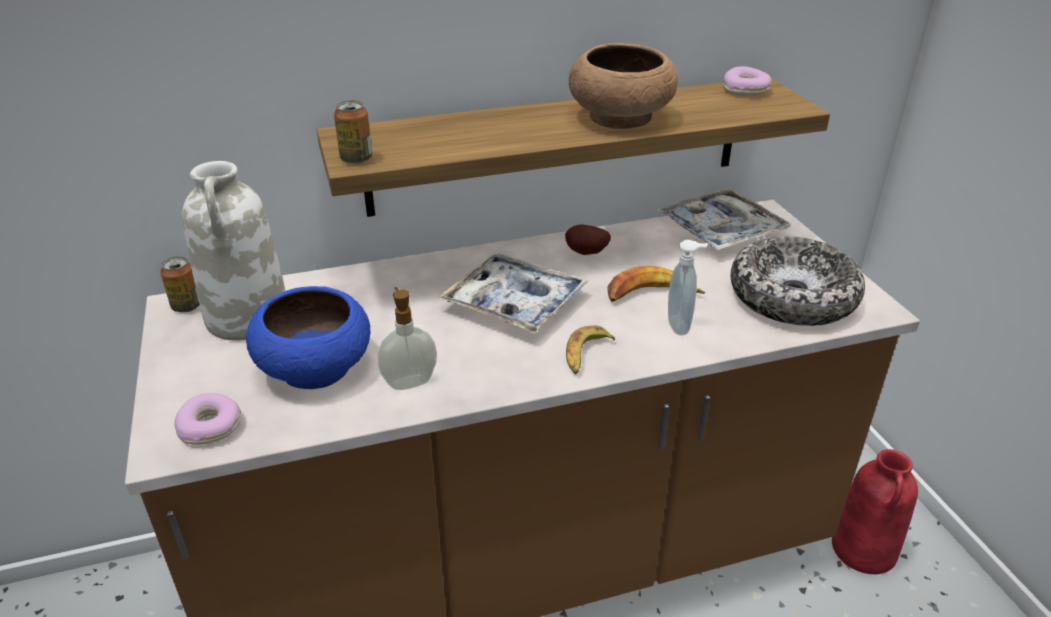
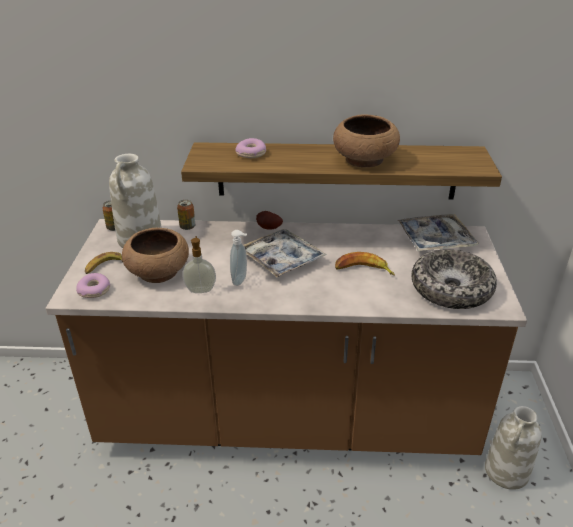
camera: 20 degrees right, 0 degrees up
(317, 367) = (159, 272): blue bowl -> brown bowl
(356, 159) = (201, 163): can -> can (187, 227)
(585, 355) = (302, 296): banana -> banana (103, 266)
(586, 254) = (341, 239): potato -> potato (268, 228)
(680, 326) = (369, 291): soap dispenser -> soap dispenser (241, 280)
(745, 90) = (459, 153): donut -> donut (251, 154)
(864, 550) = (506, 472): red vase -> white vase

